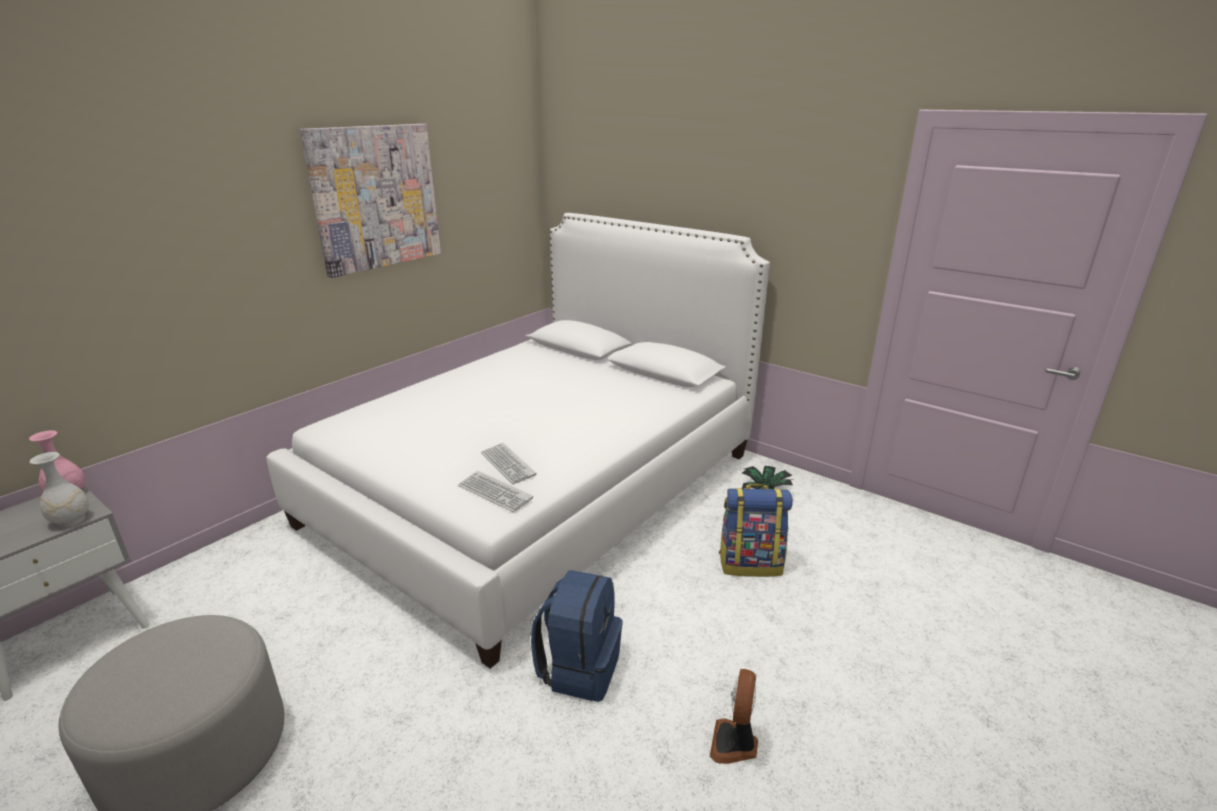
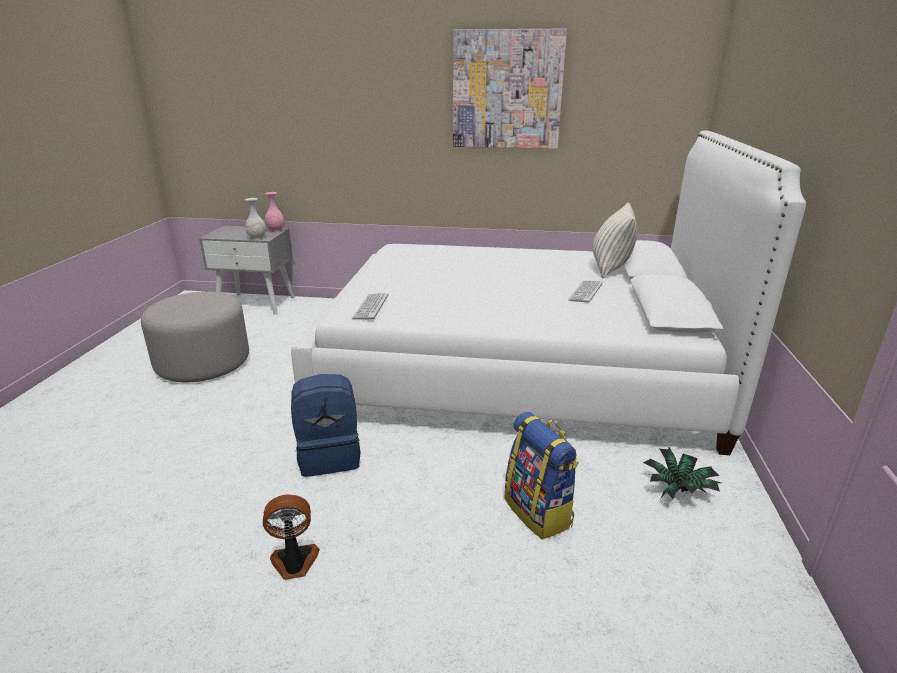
camera: 60 degrees right, 0 degrees up
(507, 464) = (412, 300): keyboard -> keyboard (585, 292)
(558, 357) = (610, 268): none -> pillow

